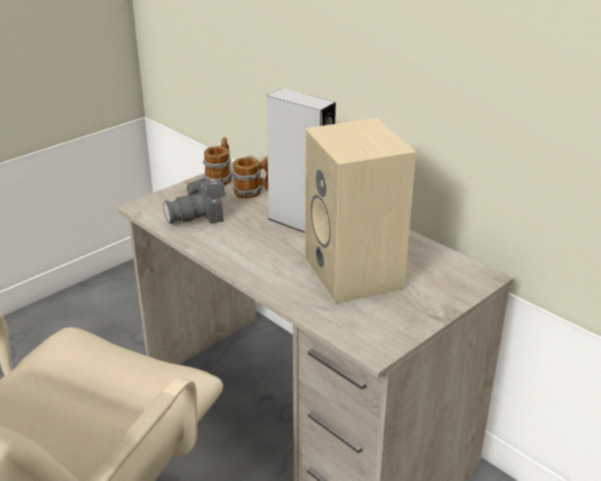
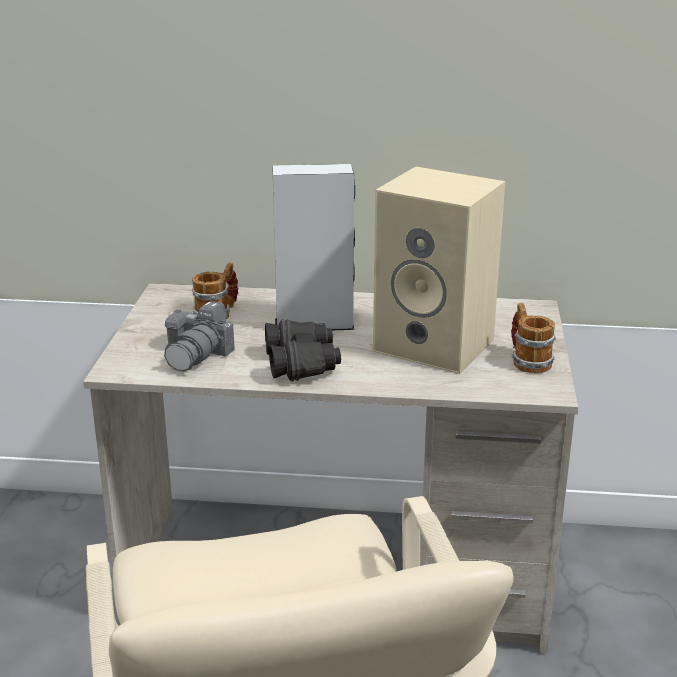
camera: 40 degrees left, 5 degrees down
(220, 177) = (156, 313): mug -> mug (527, 360)
(246, 249) = (302, 363): none -> black binoculars

